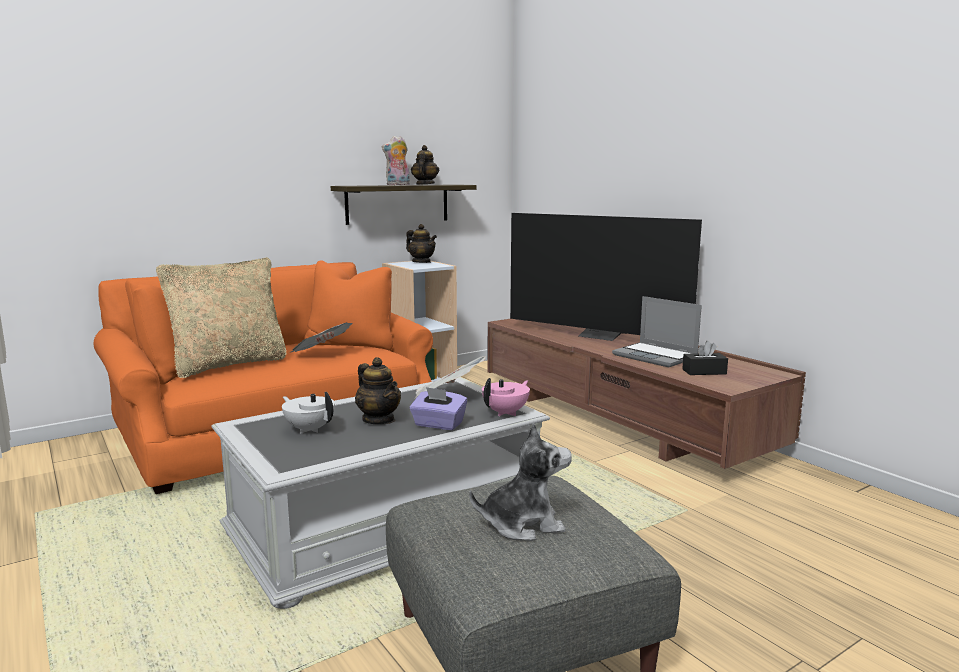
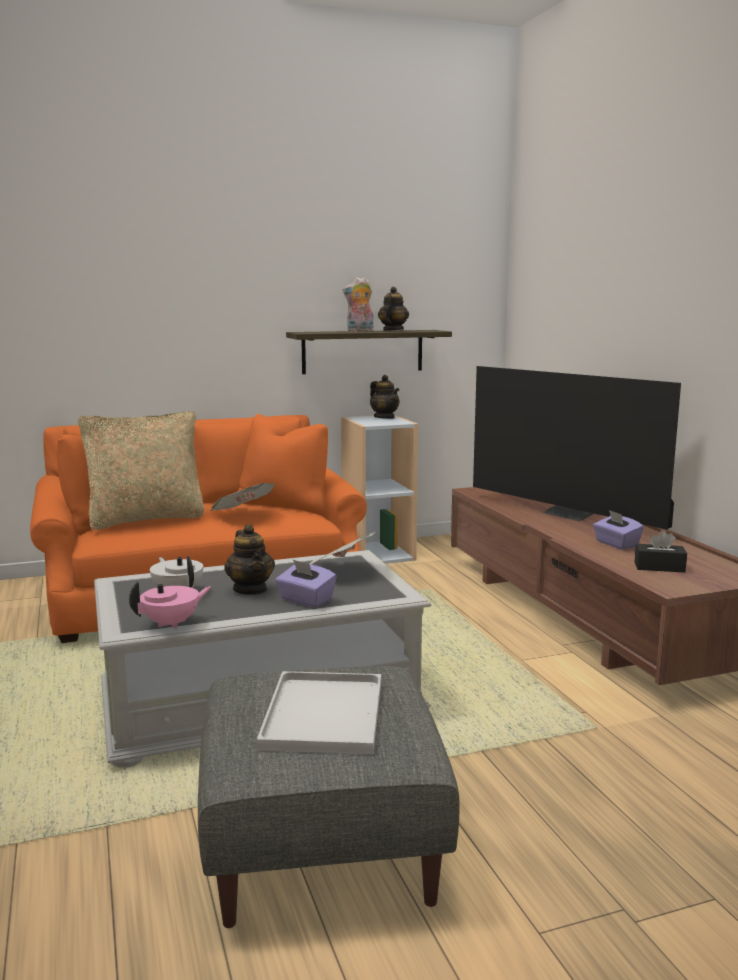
camera: 15 degrees right, 0 degrees up
(506, 413) = (386, 594): pink teapot -> pink teapot (172, 624)
(523, 524) = (322, 712): plush toy -> white tray
(656, 356) = (616, 544): laptop -> purple tissue box

